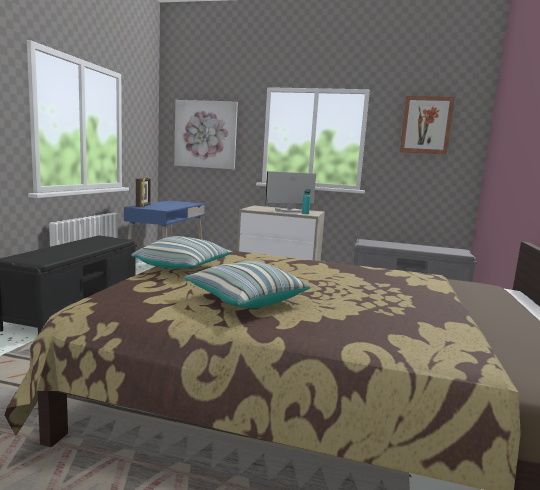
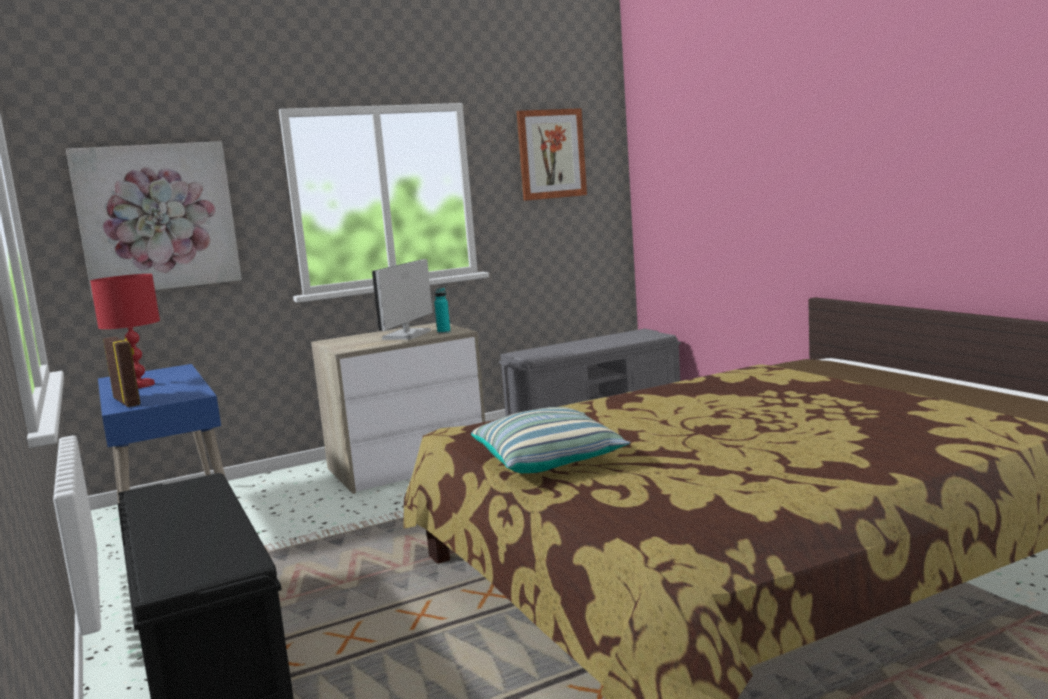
camera: 40 degrees left, 0 degrees up
(166, 204) = (139, 385): none -> red table lamp
(245, 299) = (751, 459): pillow -> none

